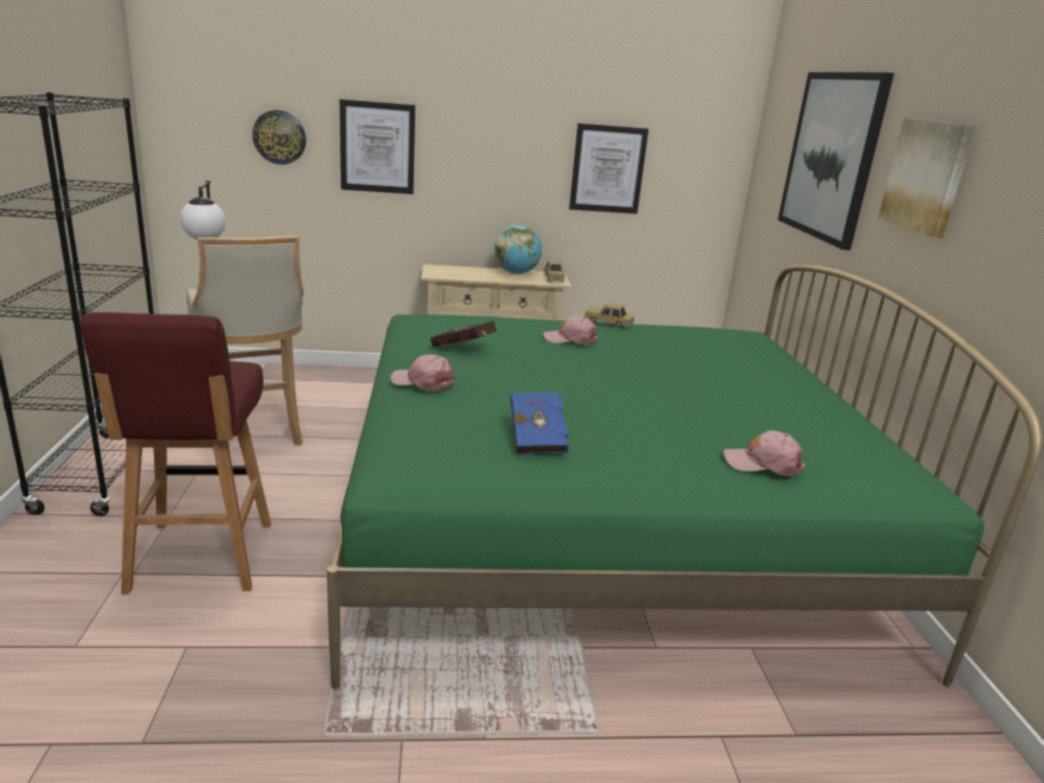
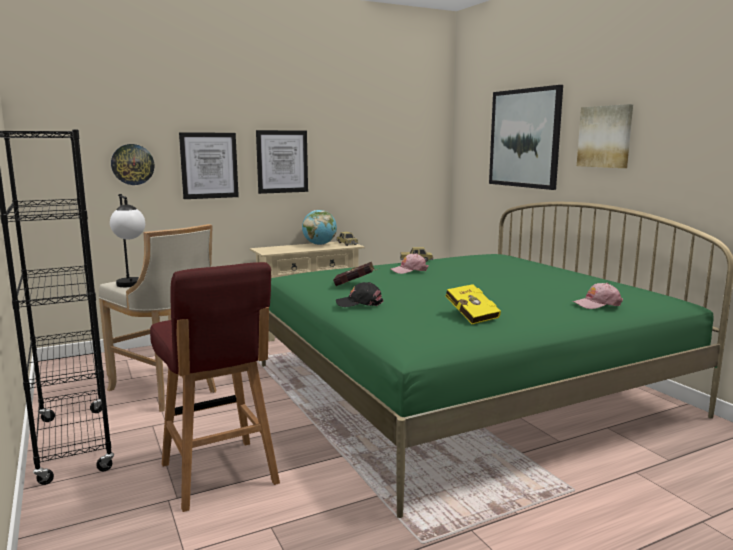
camera: 20 degrees left, 10 degrees down
(423, 382) = (360, 303): pink cap -> black cap
(537, 439) = (471, 316): blue book -> yellow book
(607, 169) = (367, 166): picture -> picture (282, 161)

